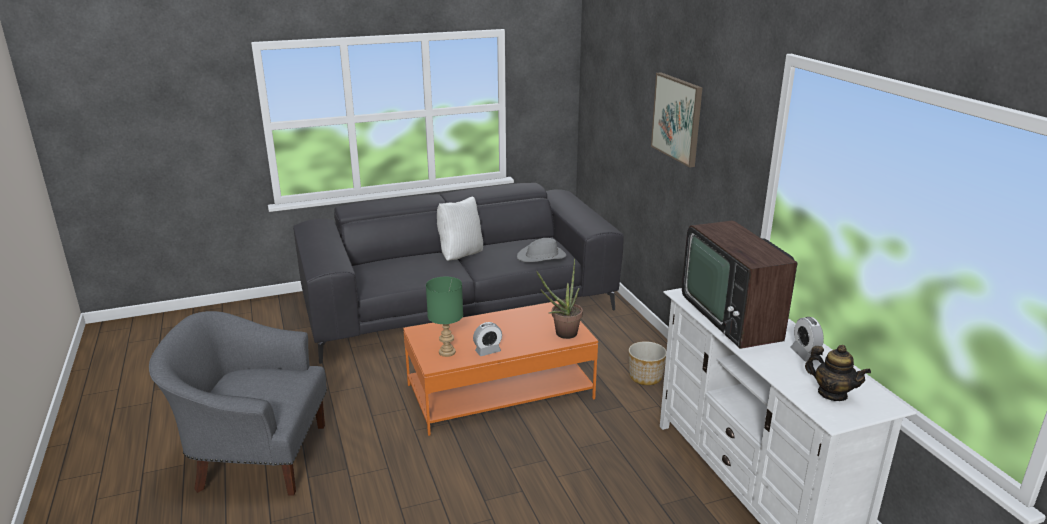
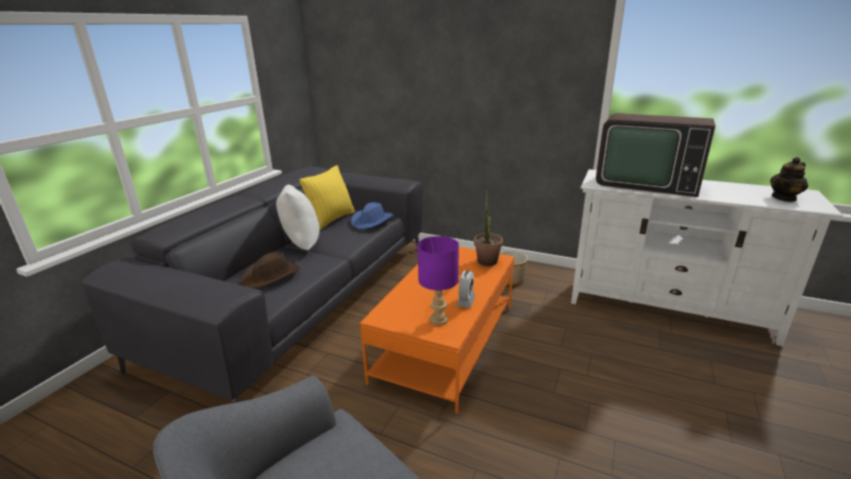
camera: 45 degrees left, 0 degrees up
(402, 270) = (271, 276): none -> brown hat
(446, 352) = (438, 320): green table lamp -> purple table lamp
(516, 242) = (332, 219): none -> yellow pillow
(542, 257) = (372, 221): grey hat -> blue hat
(677, 118) = (471, 65): picture -> none
(805, 354) = (721, 187): alarm clock -> none
(832, 394) = (784, 198): teapot -> teapot turned 150 degrees clockwise

